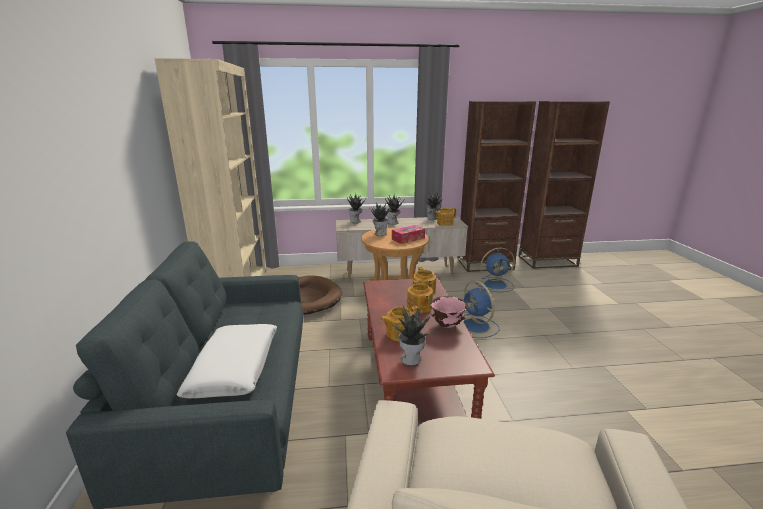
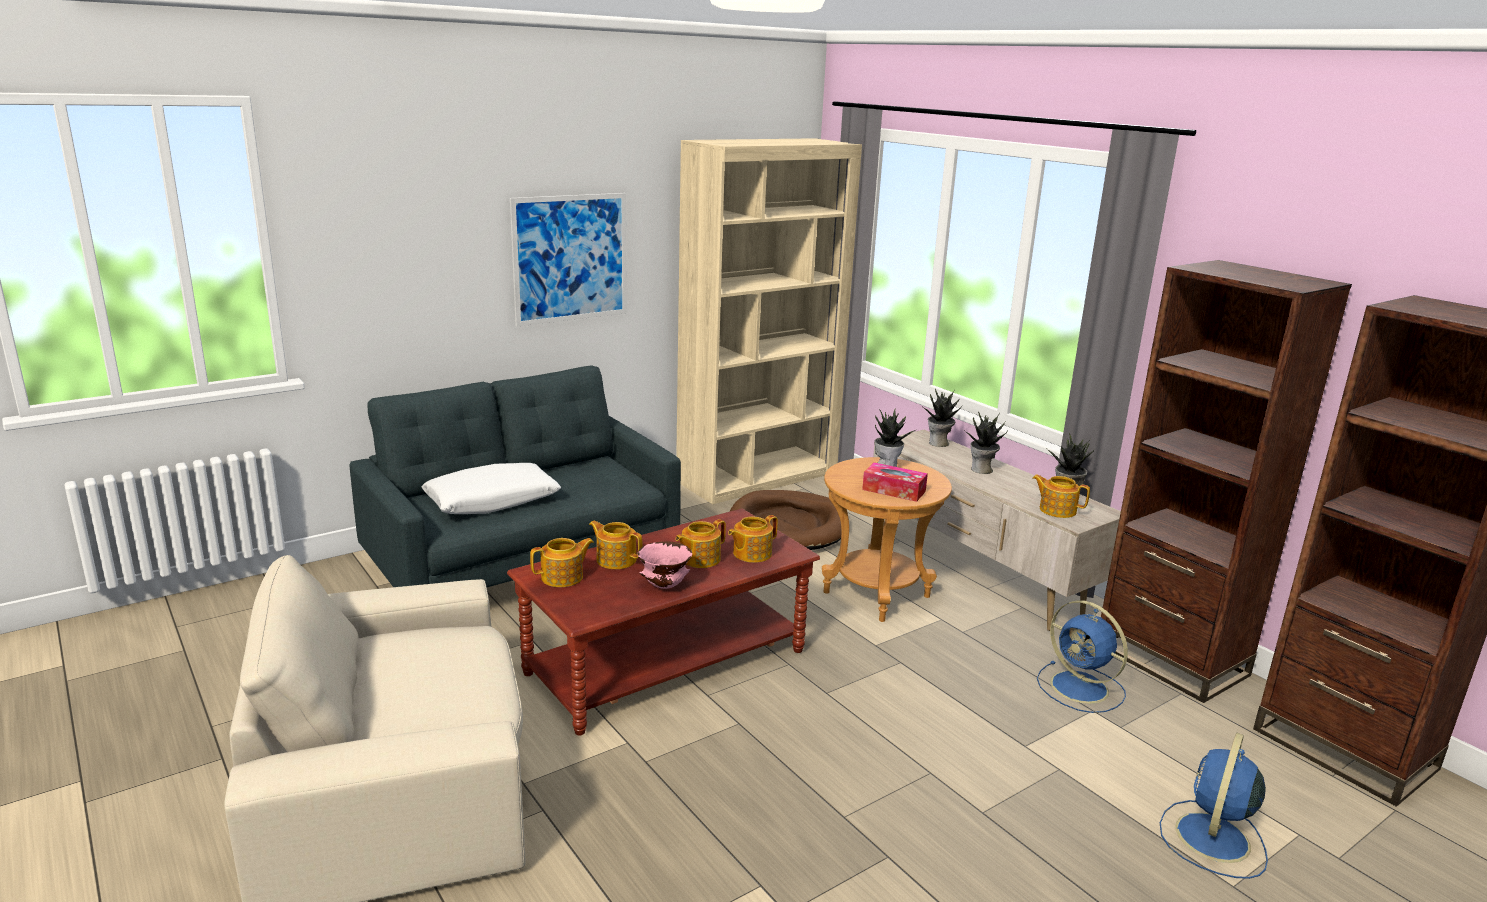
camera: 60 degrees right, 0 degrees up
(121, 160) = (570, 258): none -> picture
(411, 359) = (563, 577): potted plant -> teapot
(476, 327) = (875, 691): blue fan -> blue fan (1211, 839)

